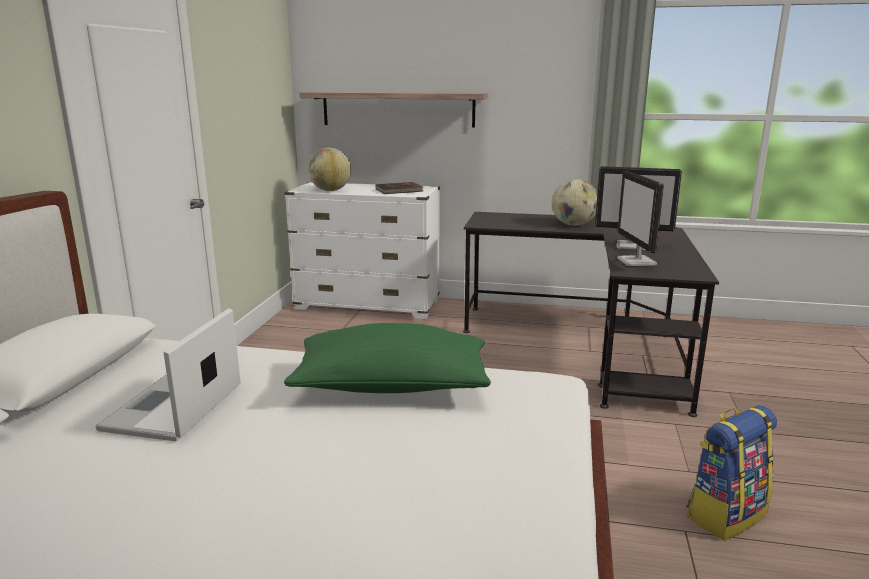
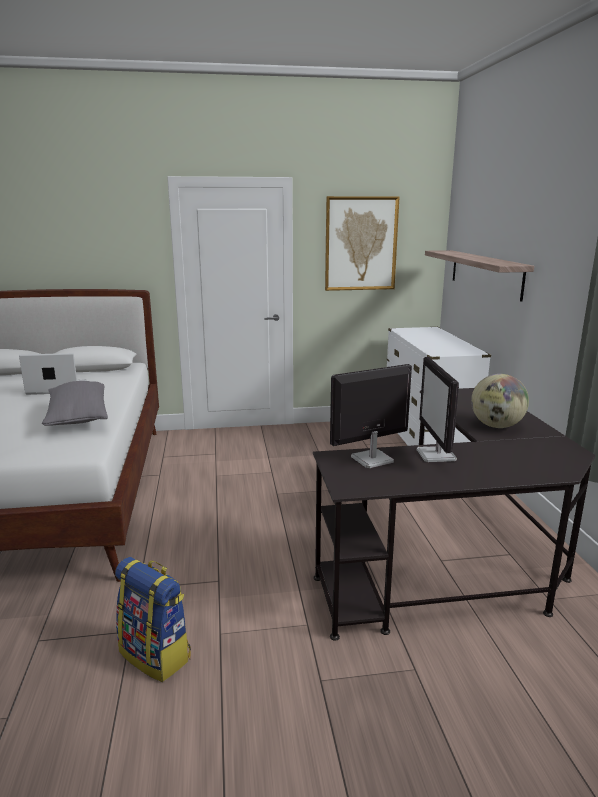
camera: 70 degrees right, 0 degrees up
(245, 86) = (360, 244): none -> picture
(330, 190) = (412, 334): globe -> none
(391, 387) = (78, 417): green pillow -> grey pillow
(399, 190) = (445, 348): brown book -> none

